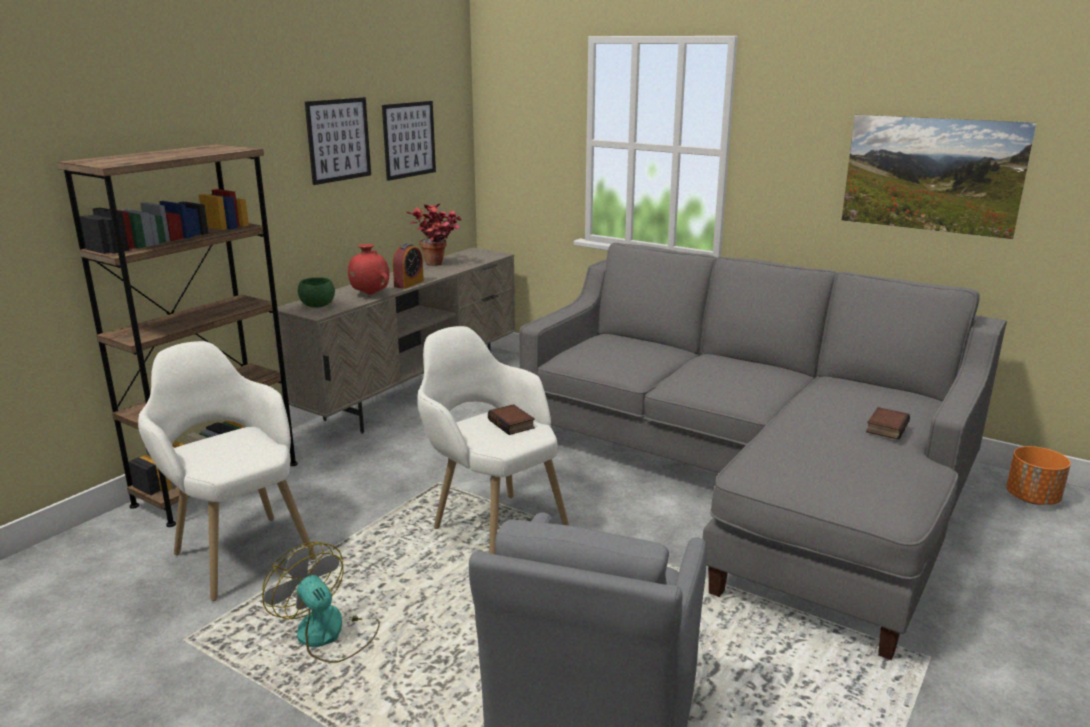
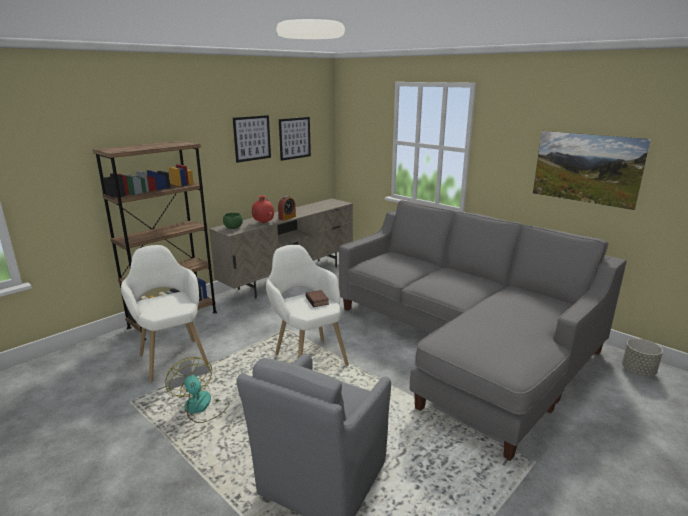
camera: 10 degrees right, 0 degrees up
(438, 265) = (308, 208): potted plant -> none
(885, 427) = (532, 320): book -> none
(1032, 499) = (638, 371): orange planter -> grey planter

